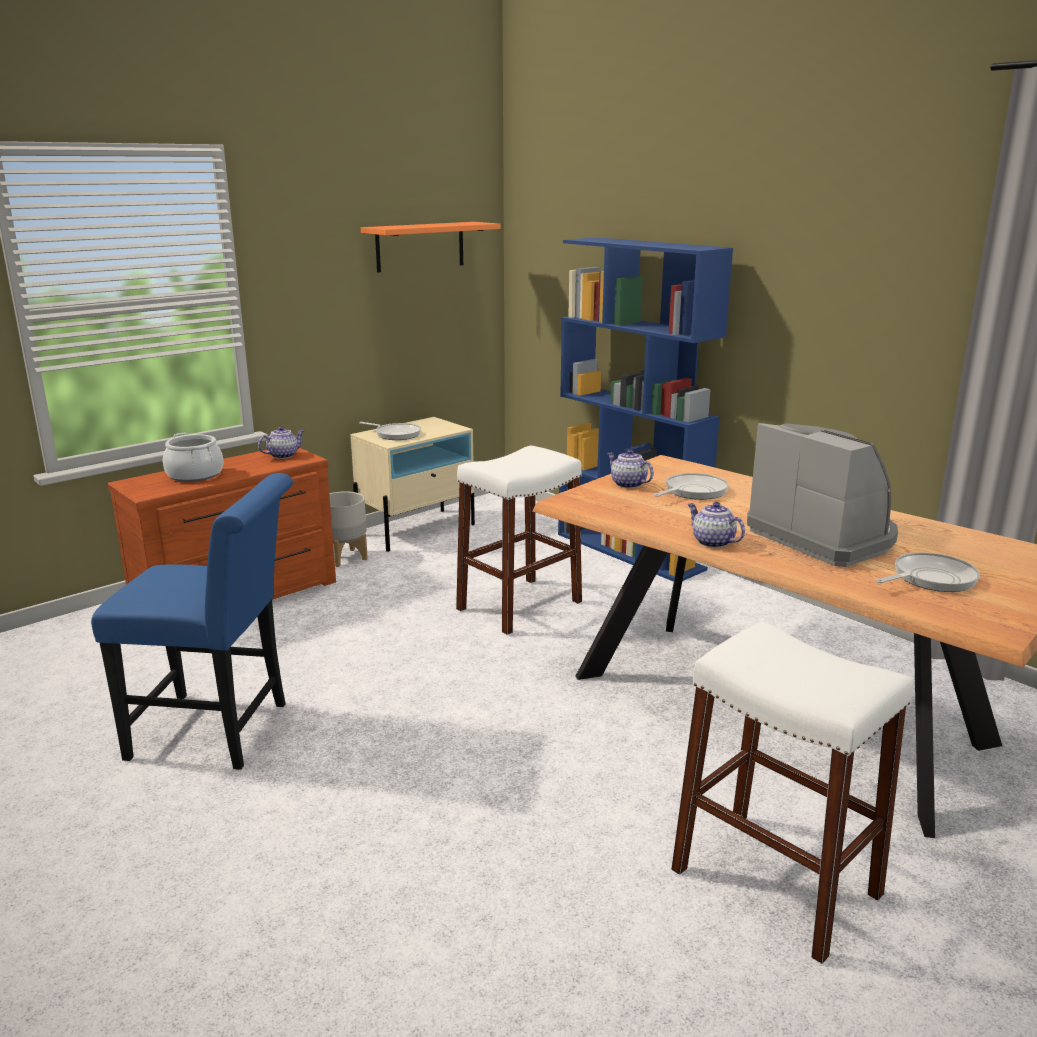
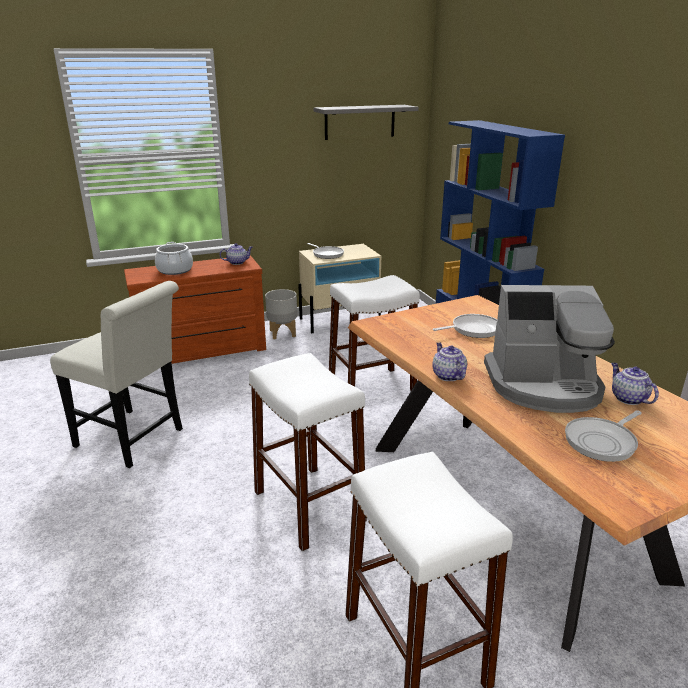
camera: 20 degrees right, 5 degrees up
(220, 731) = (135, 439): blue chair -> white chair
(420, 246) = (360, 122): orange shelf -> grey shelf
(536, 760) = (308, 506): none -> white stool
(627, 484) = (429, 316): teapot -> teapot (627, 398)
(824, 536) = (544, 386): coffee machine -> coffee machine turned 105 degrees clockwise
(930, 578) = (602, 442): frying pan -> frying pan turned 150 degrees clockwise

